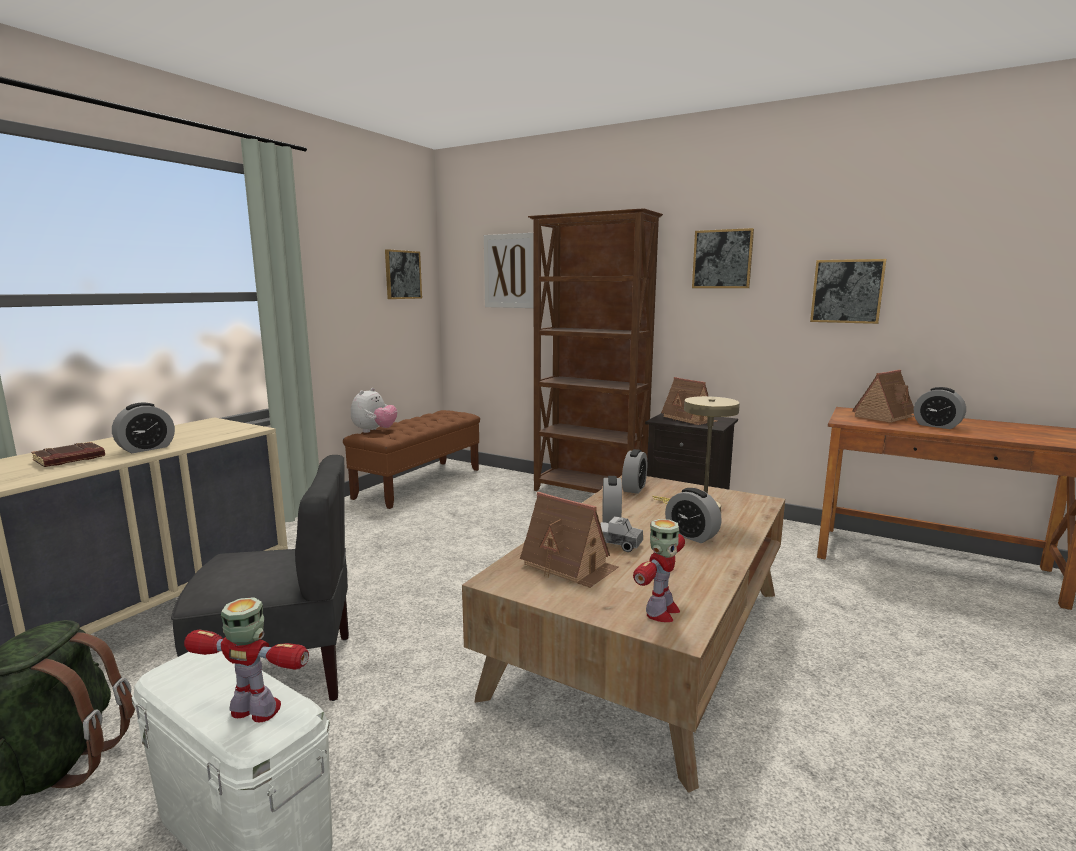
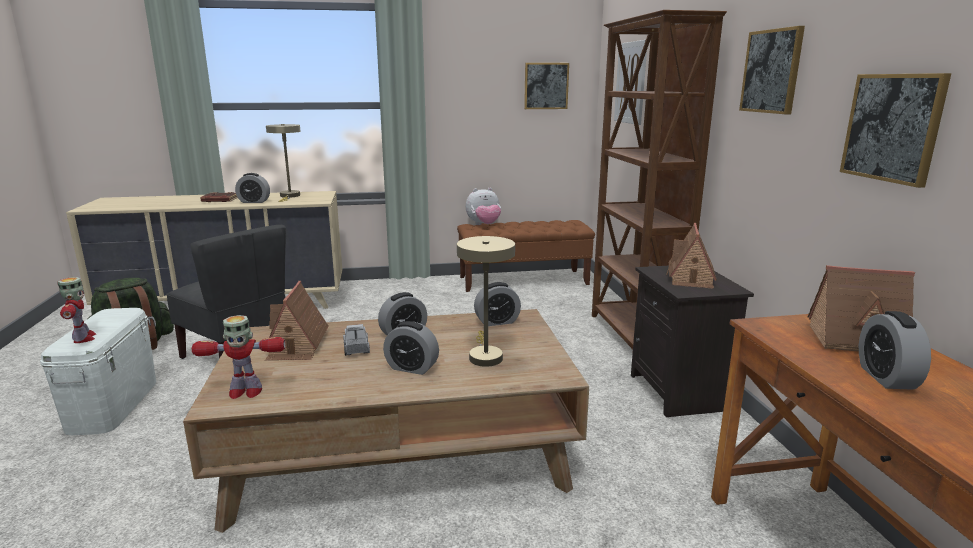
camera: 50 degrees right, 5 degrees up
(175, 433) = (289, 196): none -> beige table lamp
(691, 535) = (412, 368): alarm clock -> alarm clock turned 75 degrees counterclockwise

